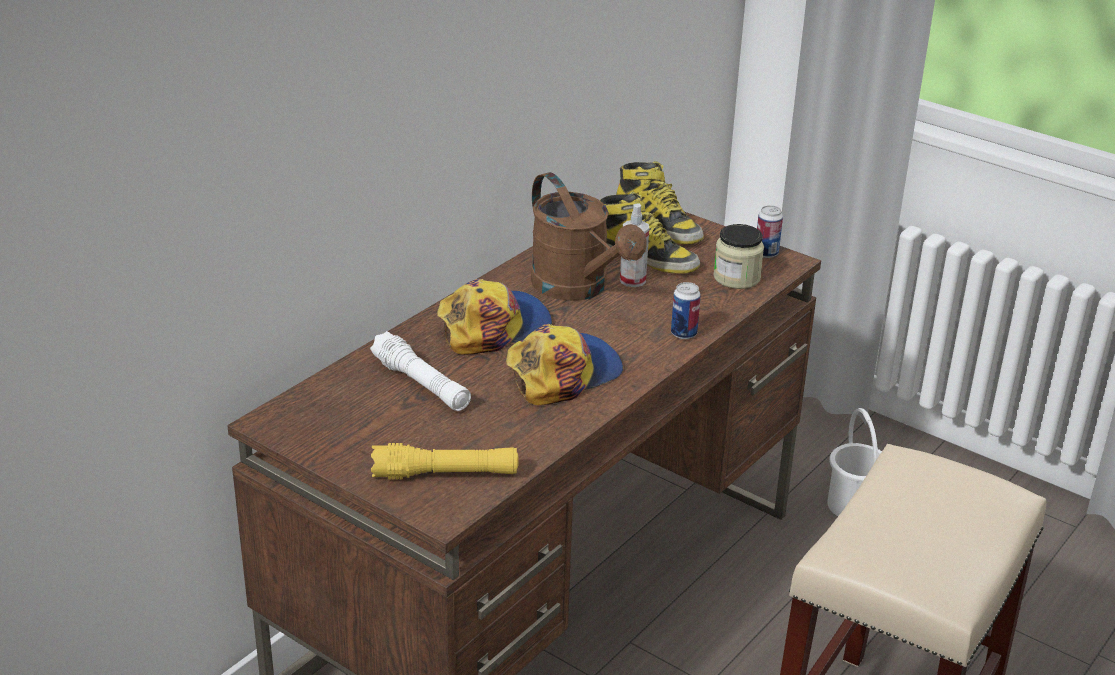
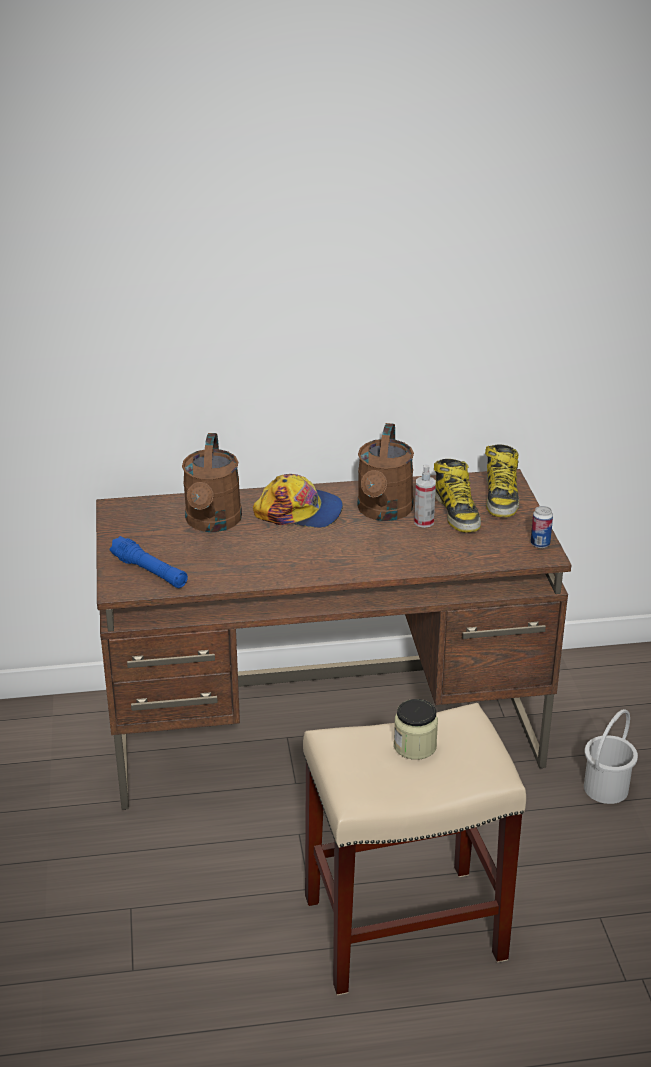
camera: 45 degrees right, 0 degrees up
(421, 384) = (212, 523): white flashlight -> brown watering can
(445, 474) = (149, 572): yellow flashlight -> blue flashlight
(563, 373) = (293, 553): cap -> none
(683, 334) = (398, 565): can -> none
(736, 278) = (492, 549): jar -> jar (415, 746)

